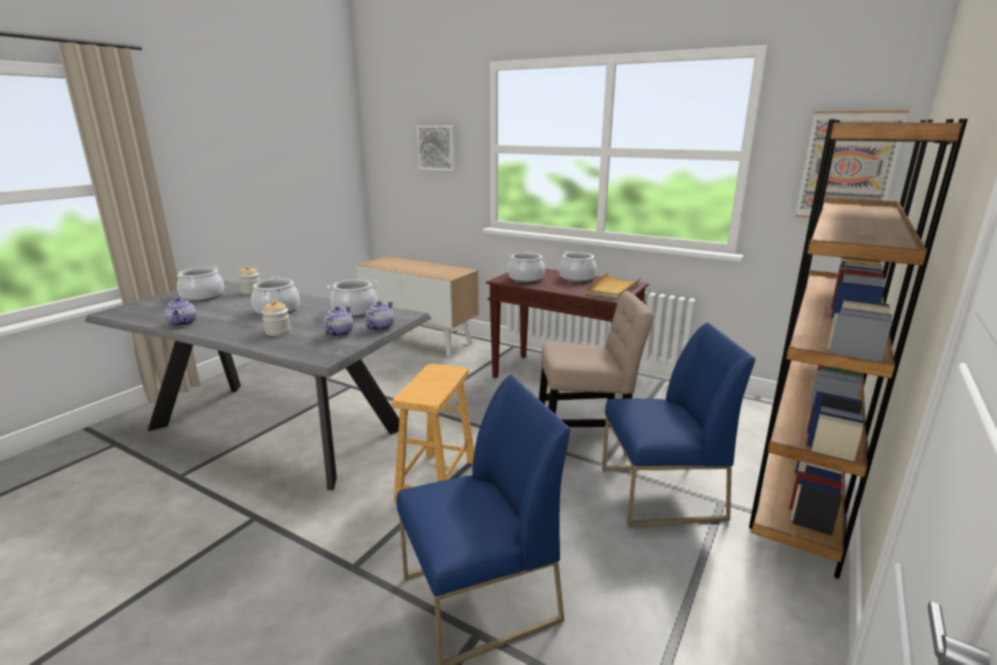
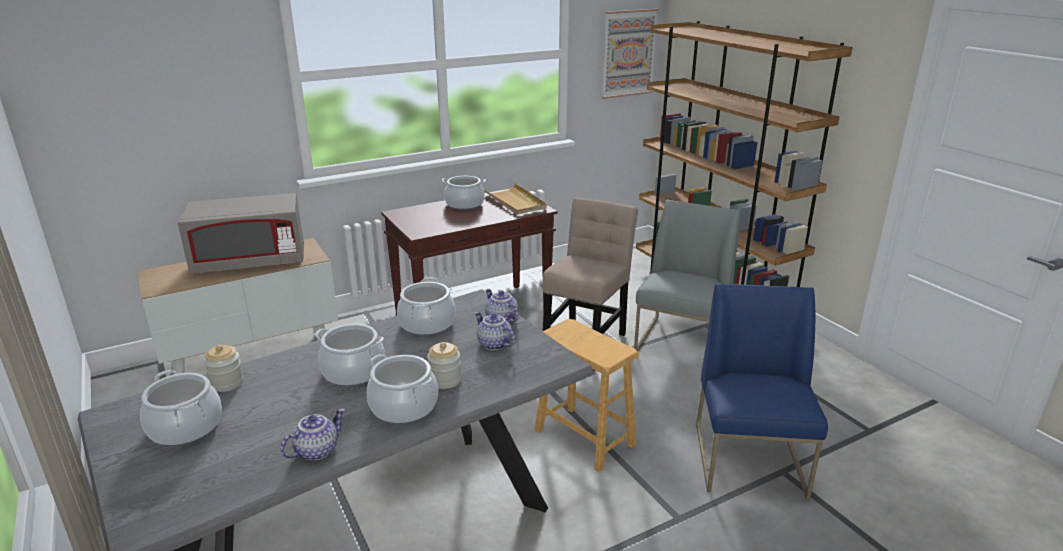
camera: 60 degrees left, 5 degrees up
(183, 323) = (316, 450): teapot -> teapot turned 60 degrees counterclockwise
(424, 268) = (251, 262): none -> grey microwave
(437, 147) = (194, 86): picture -> none
(525, 278) = (432, 222): cooking pot -> cooking pot (403, 407)
(660, 494) = (681, 342): blue chair -> grey chair

